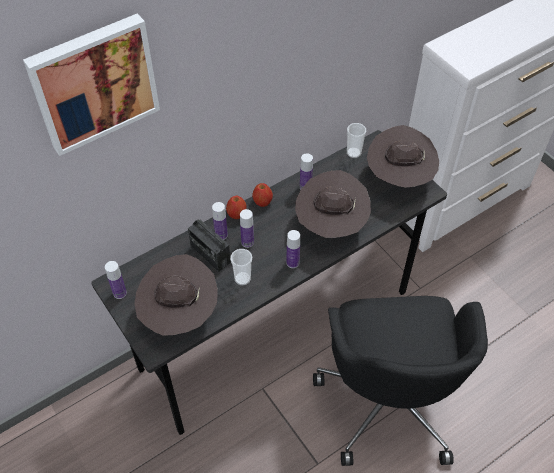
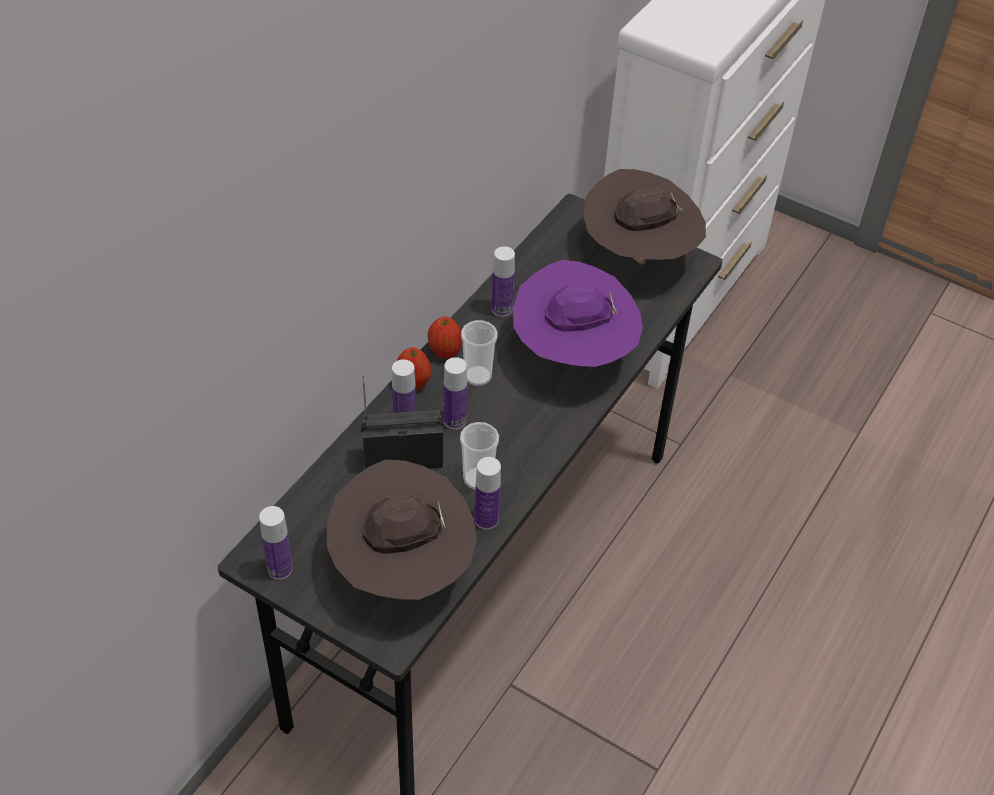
camera: 25 degrees left, 5 degrees down
(93, 82) = (220, 169): picture -> none
(210, 254) = (403, 458): radio -> radio turned 150 degrees clockwise
(292, 263) = (545, 429): bottle -> bottle (486, 519)
(330, 224) = (573, 354): brown hat -> purple hat
(353, 153) = (549, 237): cup -> cup (478, 376)
(390, 399) = (718, 627): black office chair -> none

